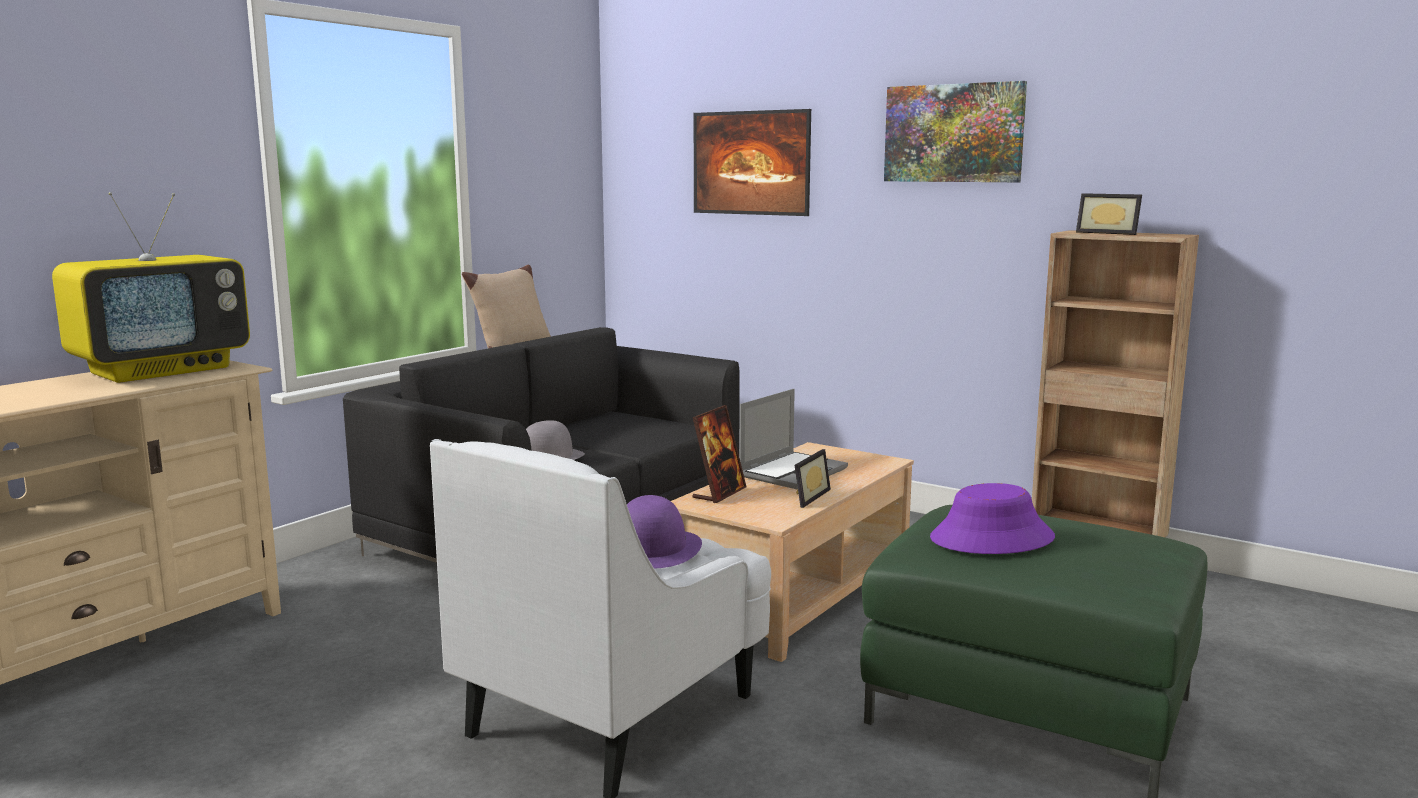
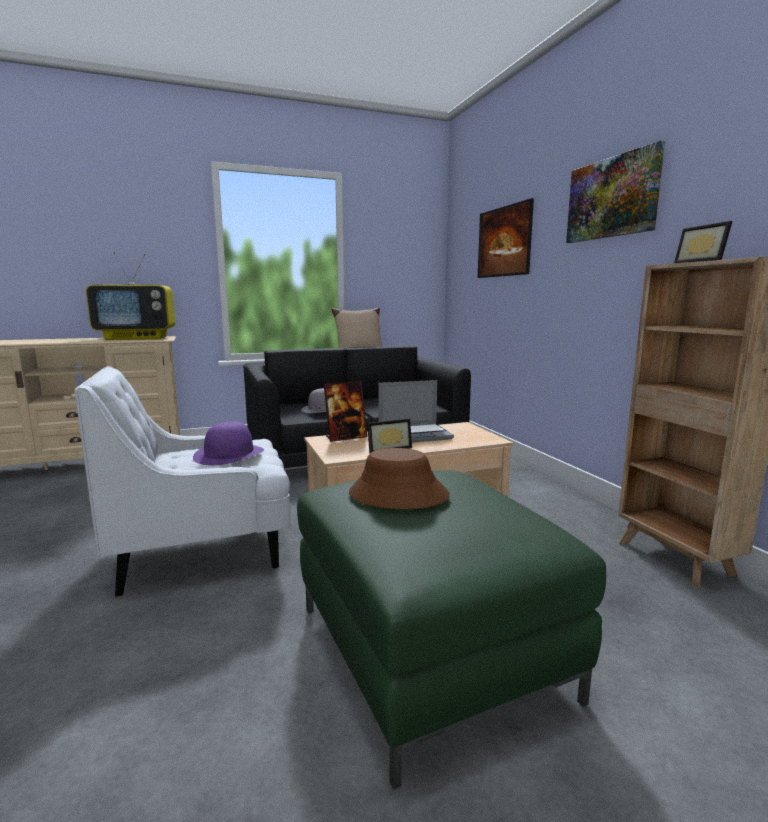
camera: 35 degrees right, 0 degrees up
(992, 538) = (397, 495): purple hat -> brown hat

